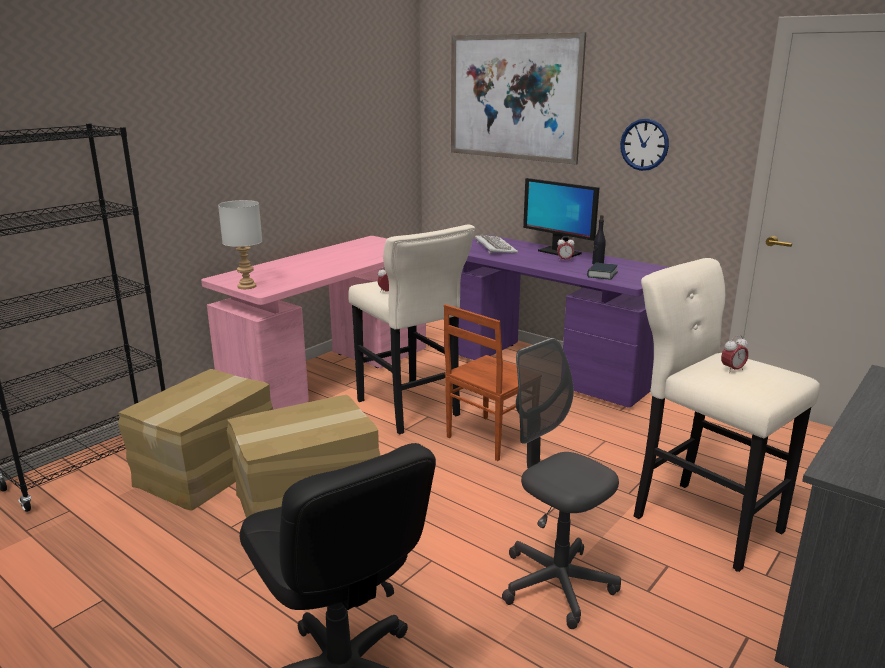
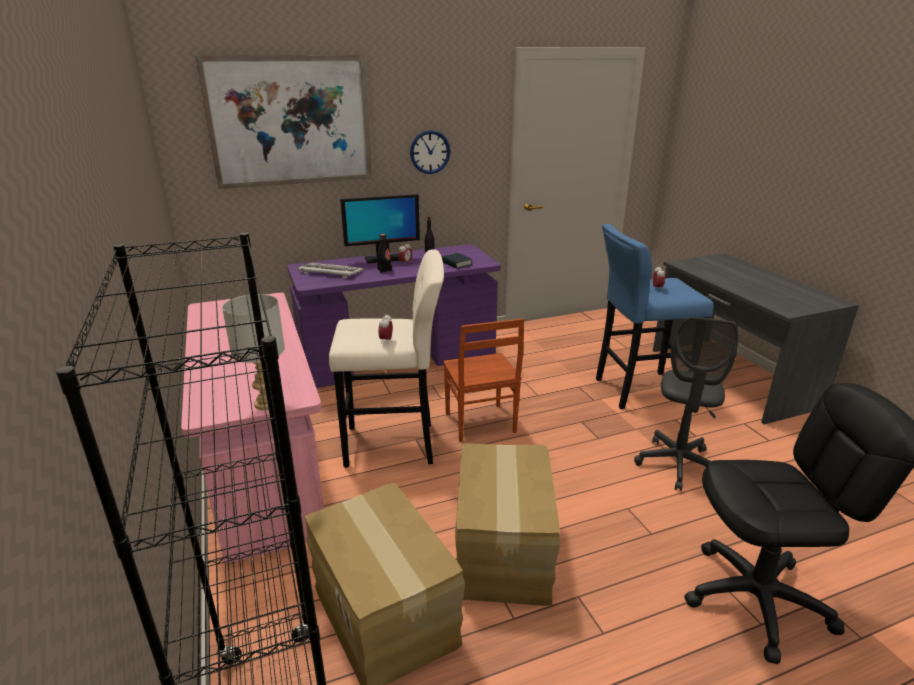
camera: 60 degrees left, 5 degrees up
(532, 259) = (384, 270): none -> black bottle
(556, 584) = (677, 465): grey office chair -> grey office chair turned 60 degrees counterclockwise
(701, 520) = (636, 390): beige stool -> blue stool

